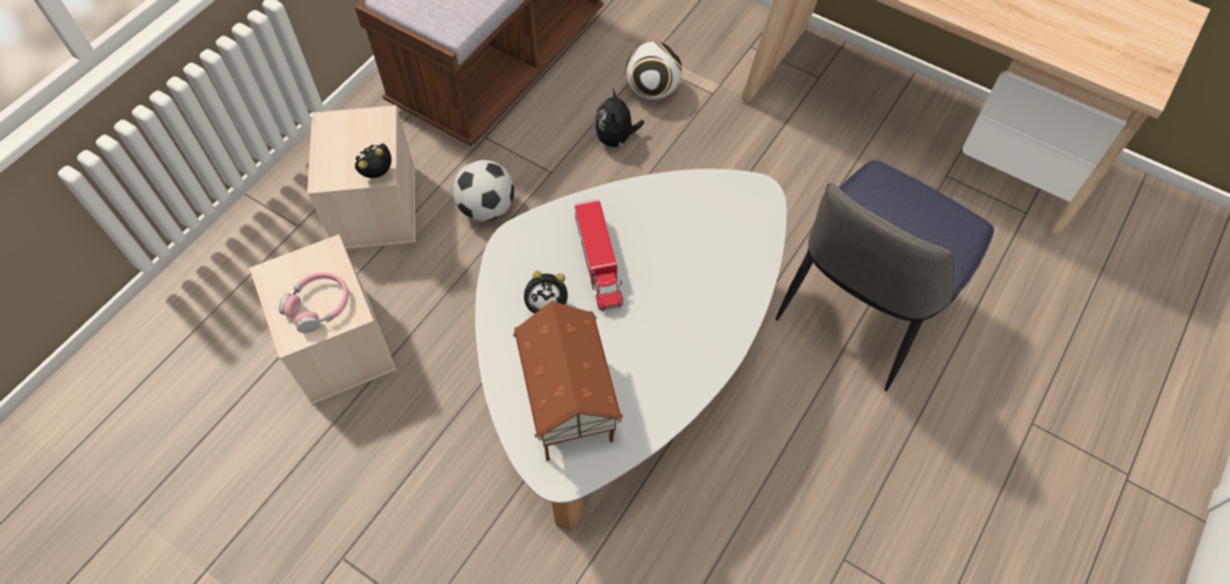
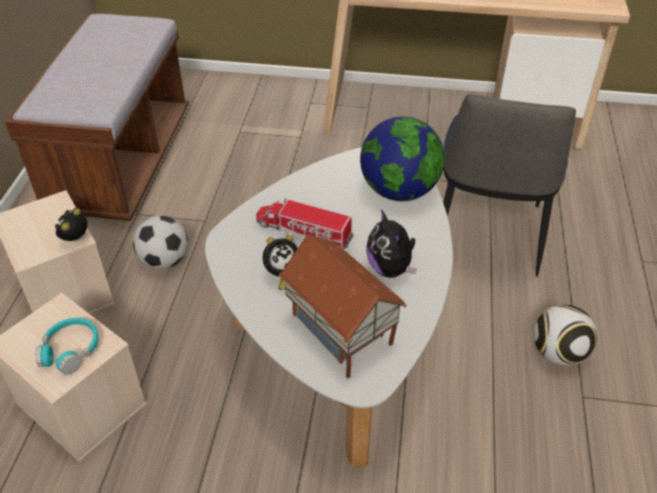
camera: 25 degrees left, 15 degrees down
(319, 306) = (70, 350): pink headphones -> turquoise headphones
(598, 262) = (304, 231): toy truck -> toy truck turned 150 degrees clockwise
(616, 139) = (244, 184): plush toy -> plush toy (390, 269)
(652, 90) = (254, 147): football -> football (558, 353)
(734, 248) = (399, 191): none -> globe

